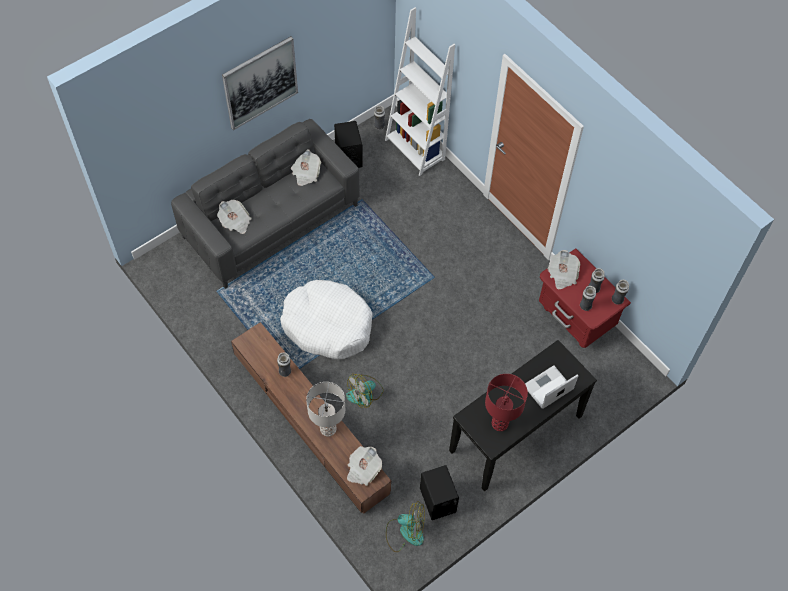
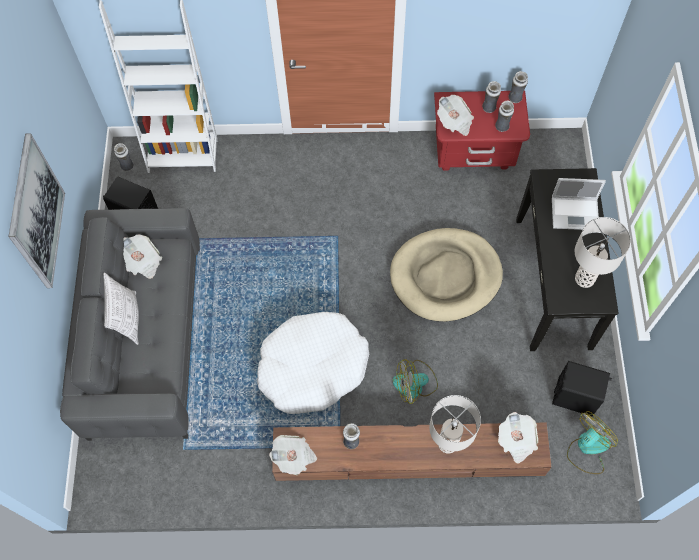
camera: 50 degrees left, 5 degrees up
(235, 222) = (140, 370): newspaper -> newspaper (294, 457)
(262, 192) = (128, 319): none -> pillow
(365, 393) = (415, 384): fan -> fan turned 75 degrees clockwise
(461, 362) = (445, 276): none -> beige dog bed
(499, 423) = (584, 279): red table lamp -> white table lamp
(547, 388) = (576, 213): laptop -> laptop turned 90 degrees counterclockwise

